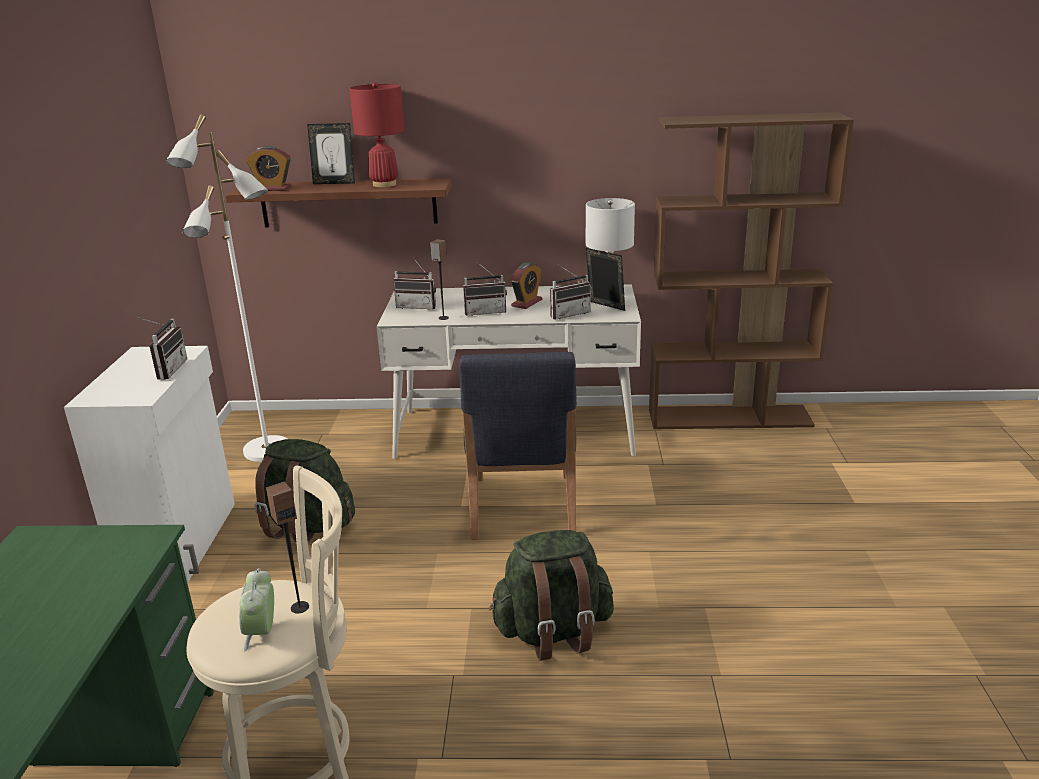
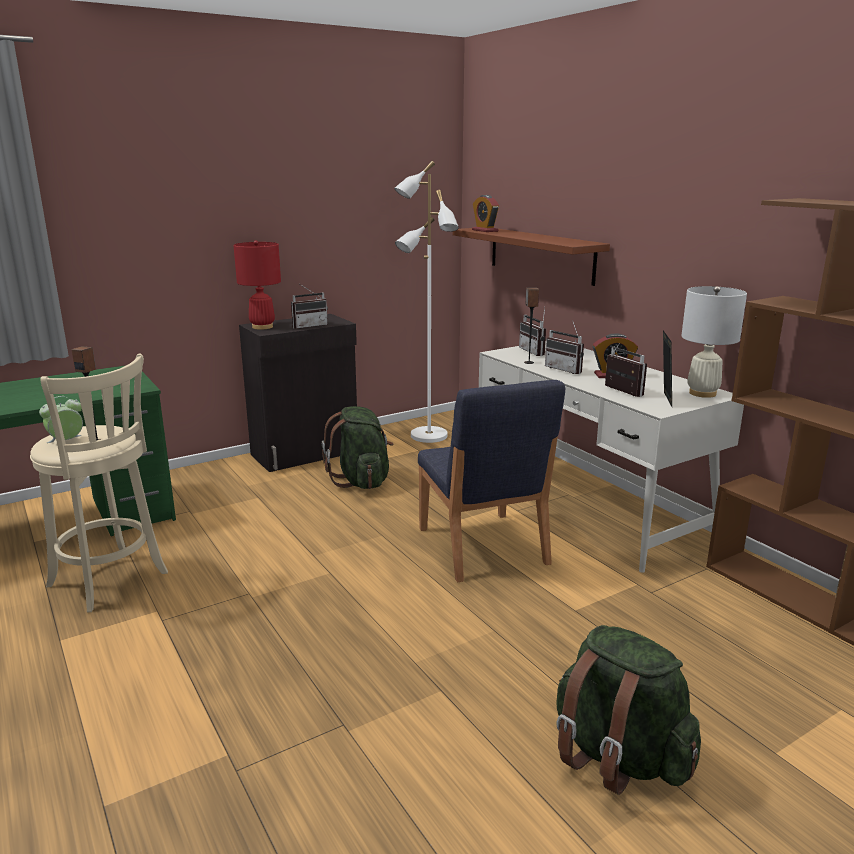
camera: 55 degrees right, 5 degrees down
(181, 540) = (306, 453): white cabinet -> black cabinet
(334, 183) = (528, 234): picture frame -> none
(384, 184) = (550, 239): red table lamp -> red table lamp (262, 327)
(522, 507) = (482, 547): blue chair -> blue chair turned 75 degrees counterclockwise
(553, 632) = (332, 618): green backpack -> green backpack (618, 756)
(568, 314) = (619, 392): radio -> radio turned 150 degrees counterclockwise

